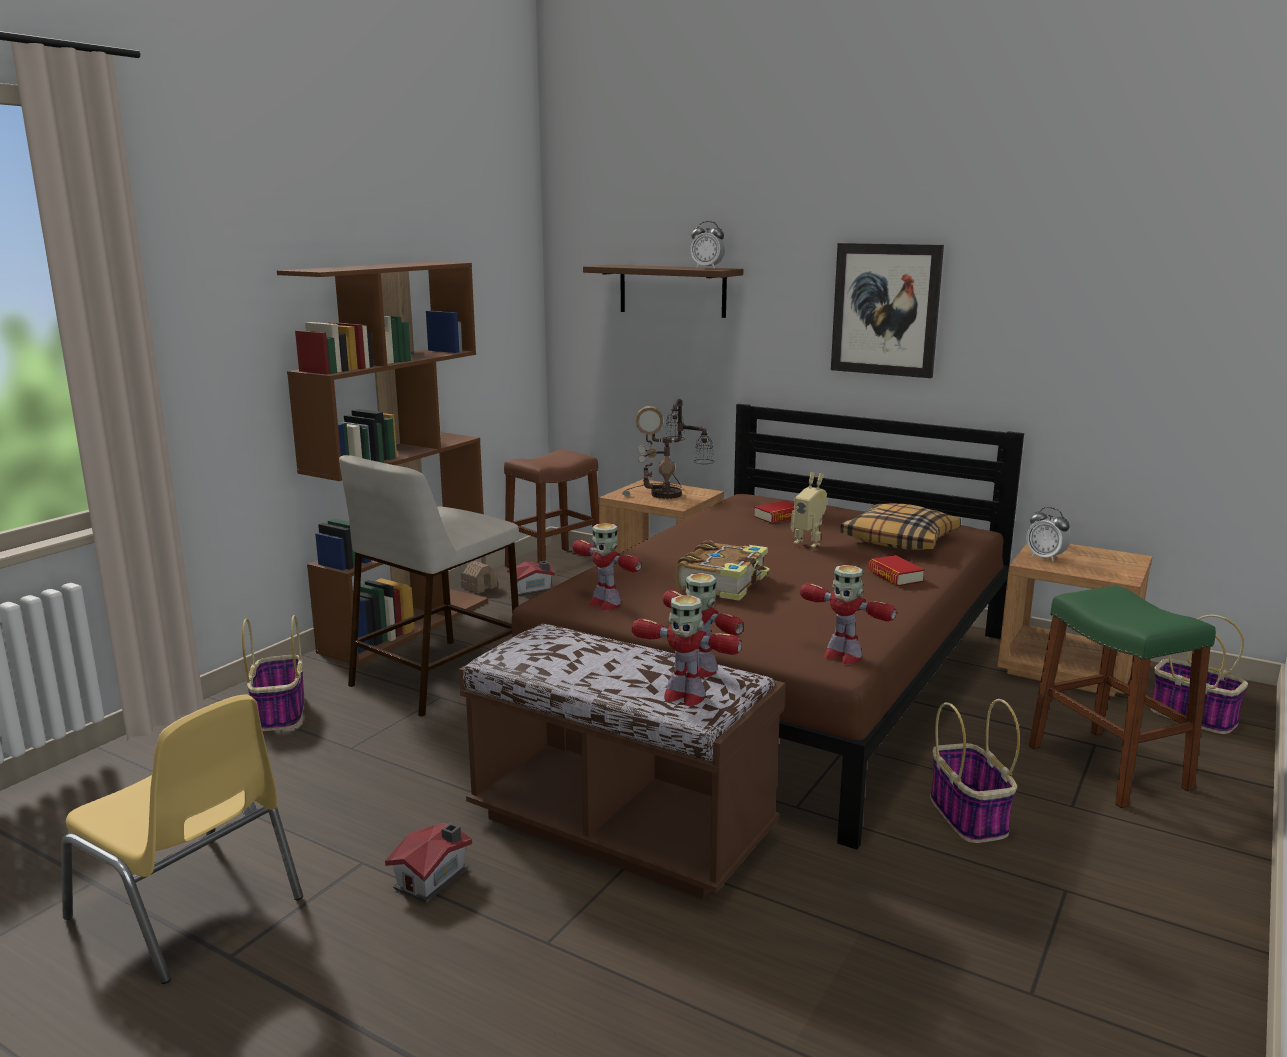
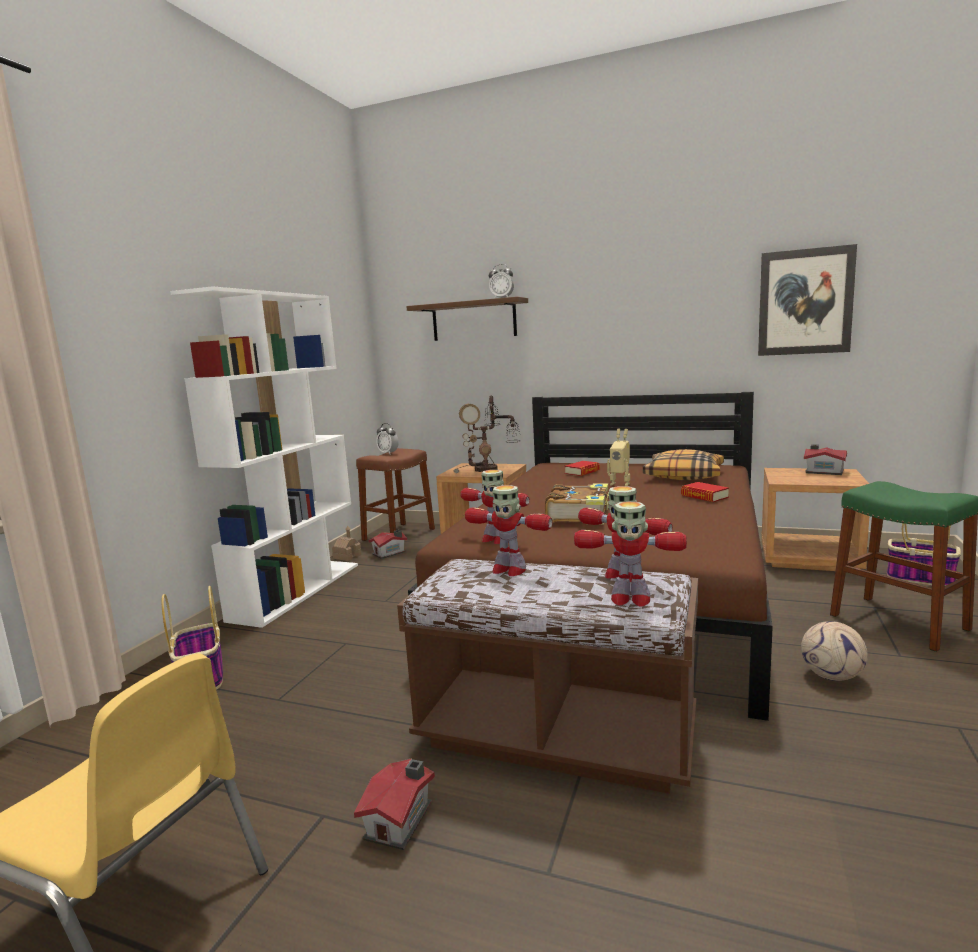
camera: 10 degrees left, 5 degrees down
(407, 625) = (297, 590): brown bookcase -> white bookcase
(438, 675) = (337, 625): beige stool -> none
(841, 656) = (723, 552): toy robot -> toy robot (508, 570)
(885, 309) = (639, 315): picture -> picture (805, 302)
(969, 816) = (833, 676): basket -> football
(1045, 558) = (788, 477): alarm clock -> alarm clock (388, 453)
(1102, 554) = (823, 471): none -> toy house

